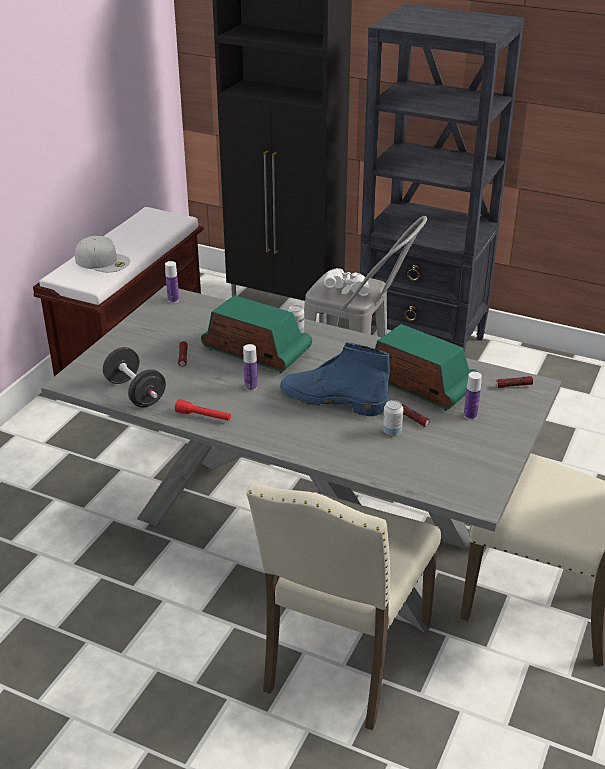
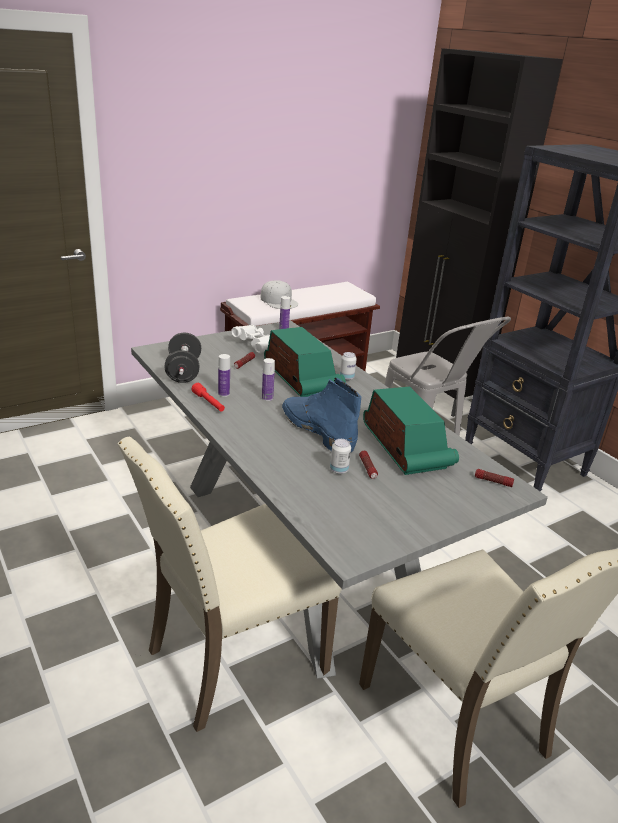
camera: 30 degrees right, 5 degrees down
(347, 289) = (428, 367): white binoculars -> white binoculars (255, 345)
(470, 415) = (423, 487): bottle -> bottle (224, 394)

